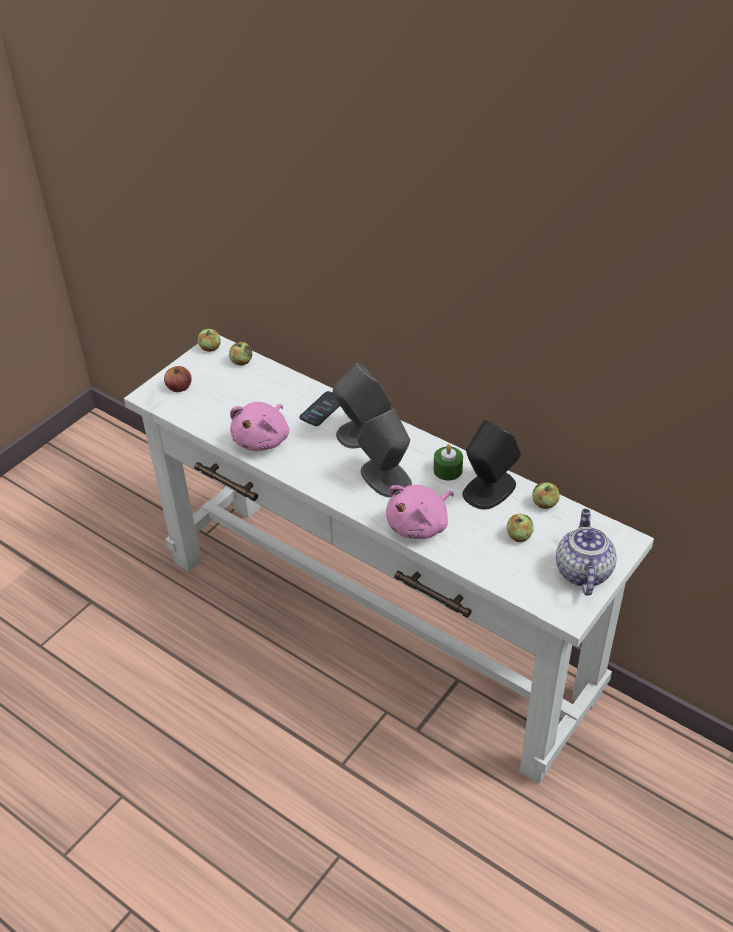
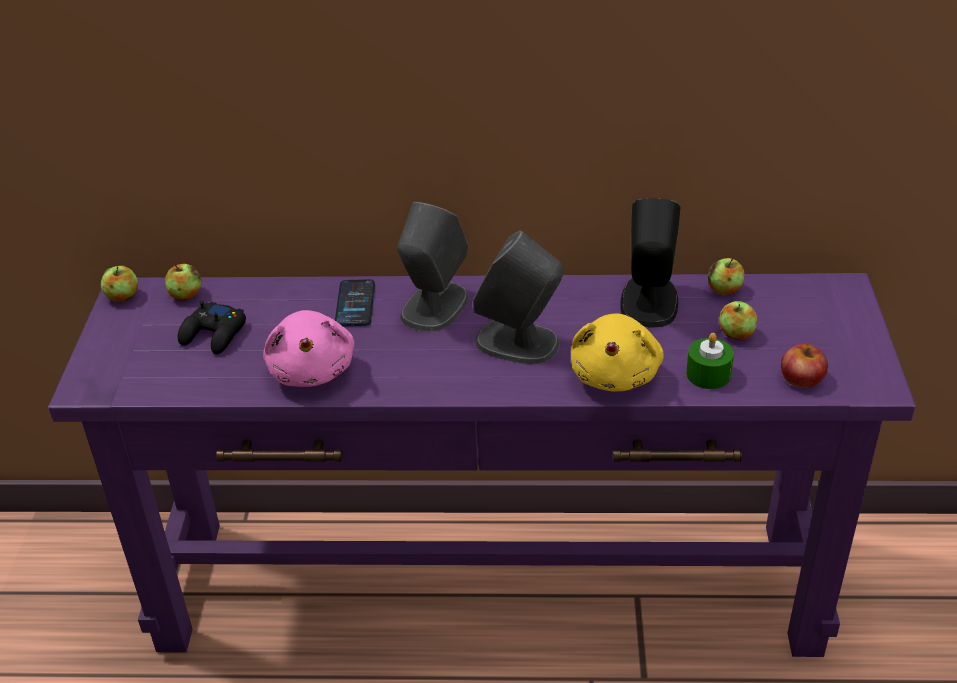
camera: 35 degrees left, 5 degrees down
(179, 386) = (122, 358): apple -> apple (802, 378)
(234, 393) = (214, 334): none -> black game controller
(375, 625) = (488, 588): white console table -> purple console table
(420, 525) = (615, 374): pink plush toy -> yellow plush toy
(448, 470) = (581, 303): green candle -> green candle (708, 374)
(582, 571) = (840, 337): teapot -> none

